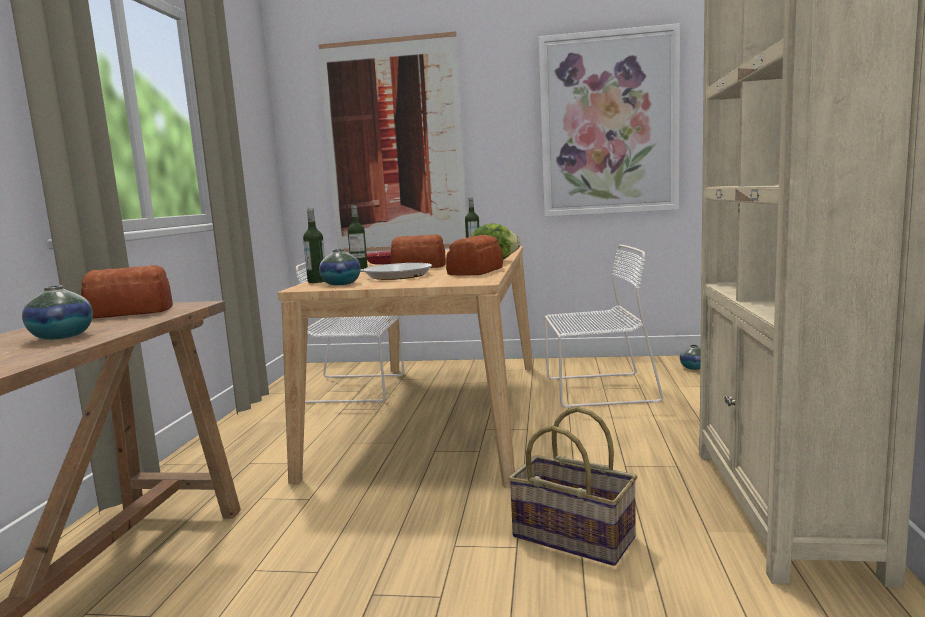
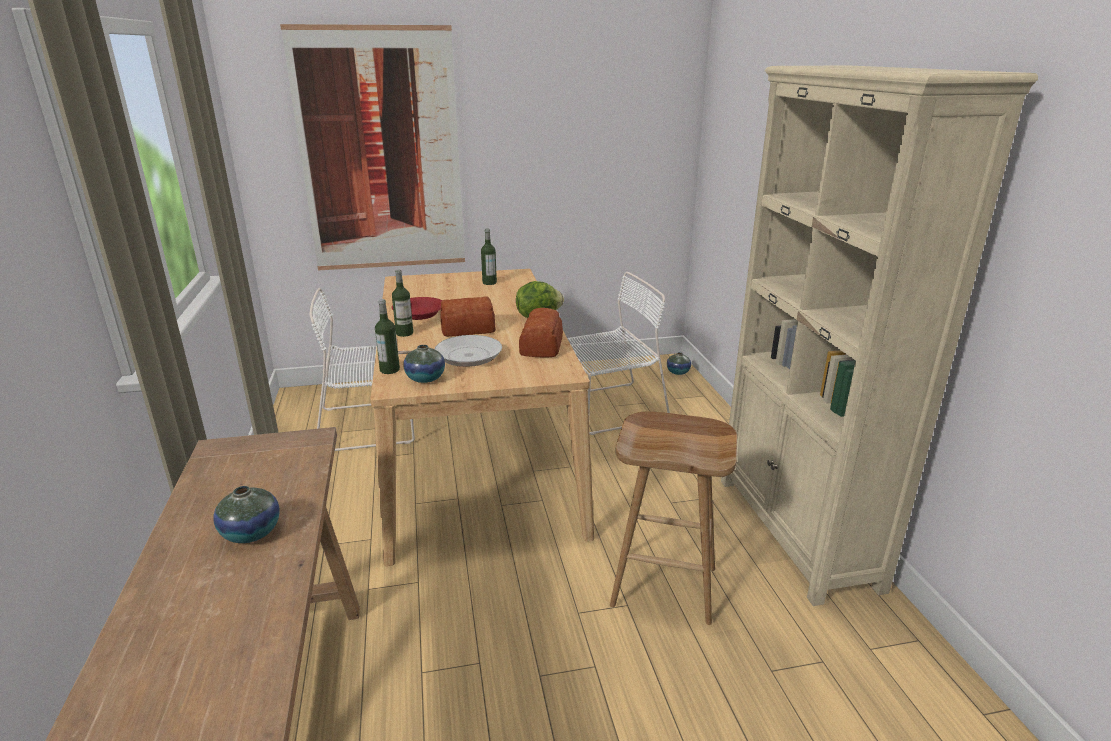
camera: 20 degrees left, 15 degrees up
(128, 312) = (253, 463): bread -> none
(574, 536) = (665, 586): basket -> brown stool
(608, 124) = (608, 139): picture -> none

